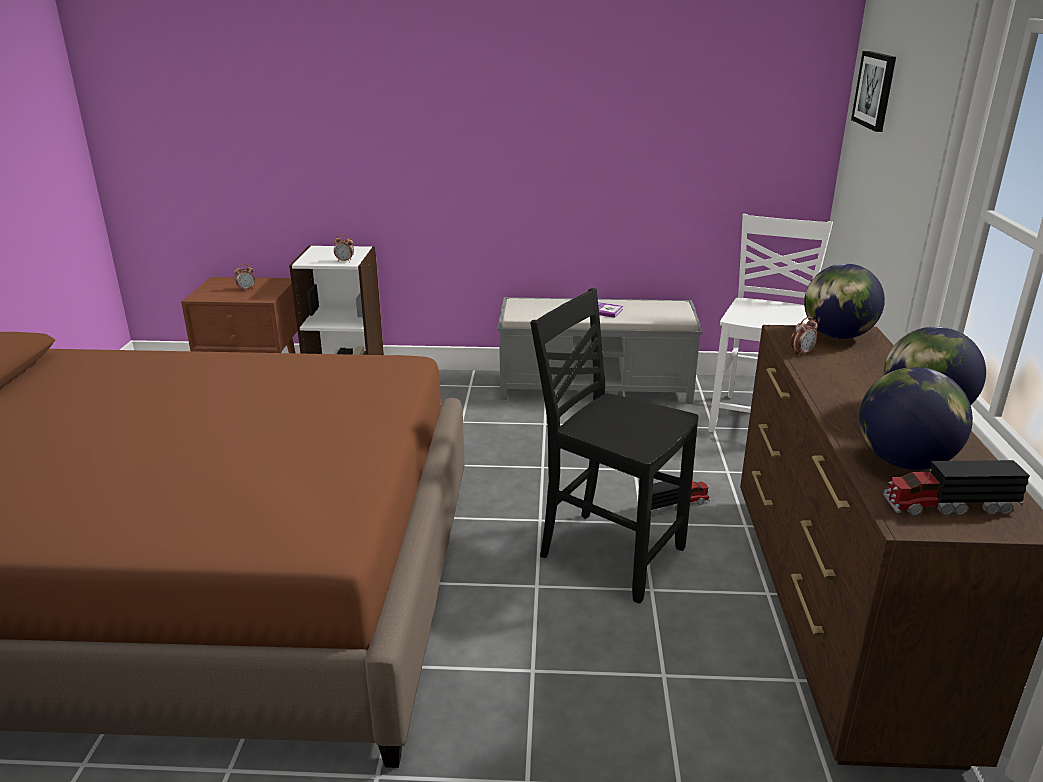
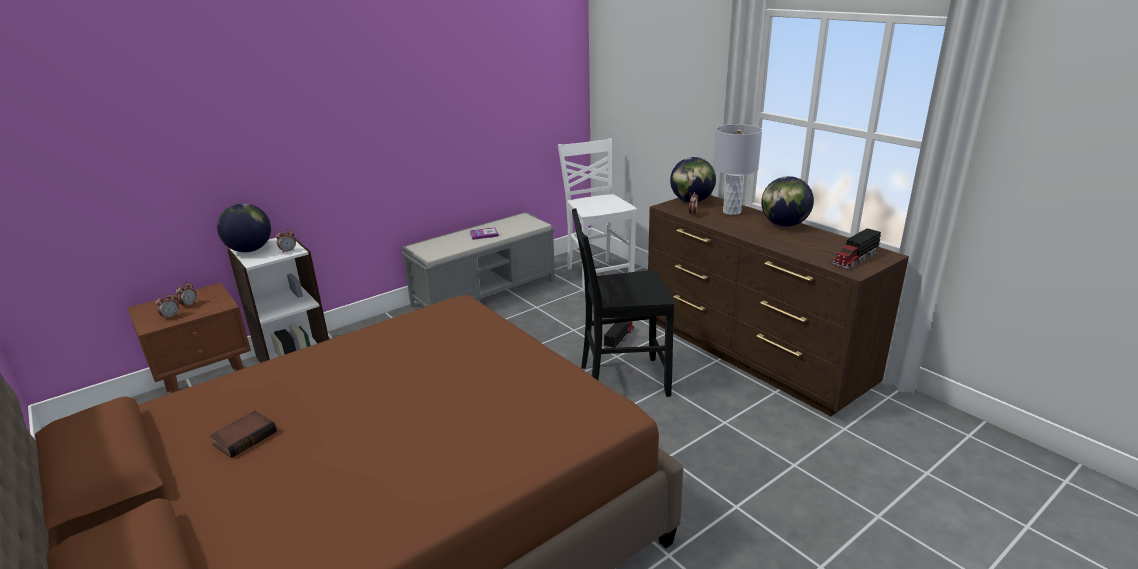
camera: 40 degrees left, 0 degrees up
(68, 404) = (245, 437): none -> book
(221, 294) = (170, 317): none -> alarm clock
(870, 368) = (731, 212): none -> grey table lamp
(875, 90) = (621, 53): picture -> none
(903, 462) = (813, 248): globe -> globe (250, 250)

